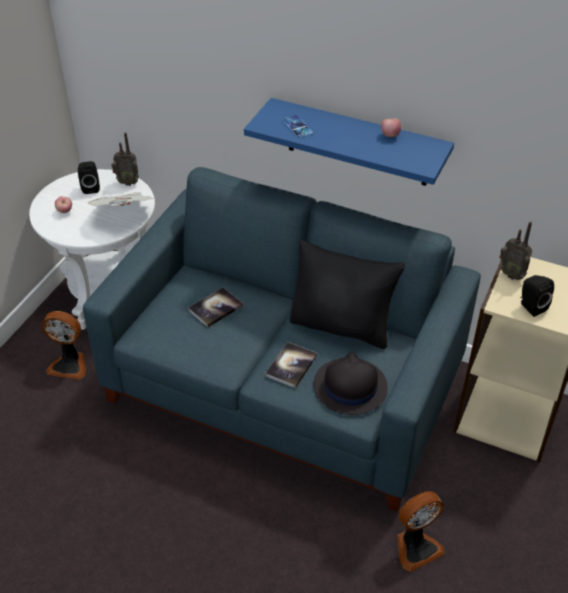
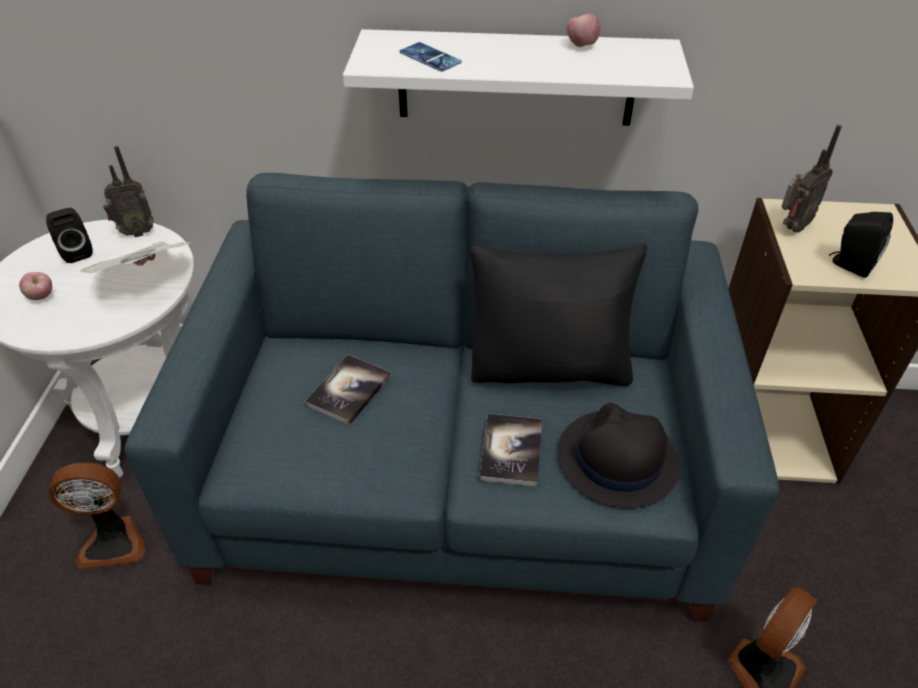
camera: 20 degrees left, 0 degrees up
(357, 143) = (516, 78): blue shelf -> white shelf
(511, 274) = (791, 227): radio -> radio turned 60 degrees counterclockwise

